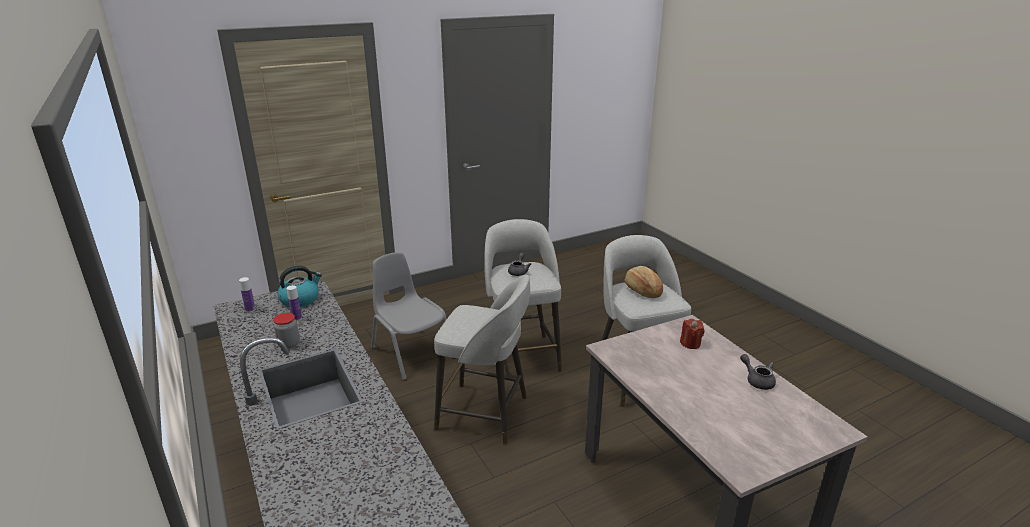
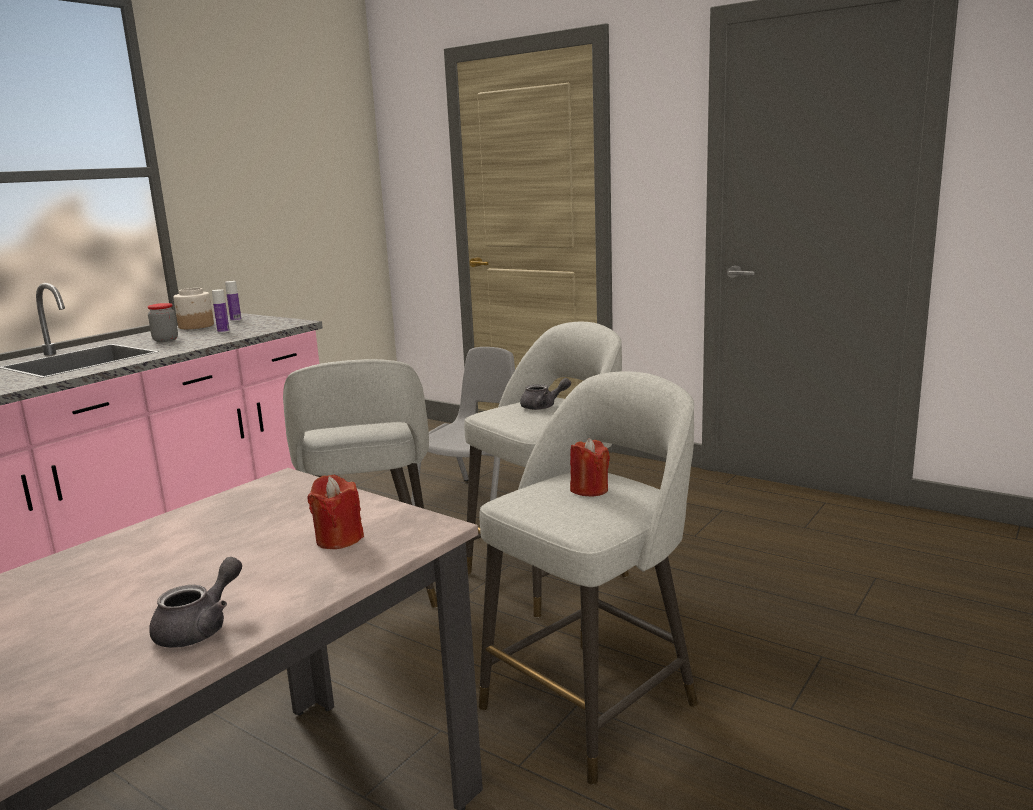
camera: 65 degrees right, 10 degrees down
(244, 328) = (196, 326): none -> jar
(300, 299) = (268, 324): kettle -> none
(642, 290) = (589, 489): bread -> red candle

